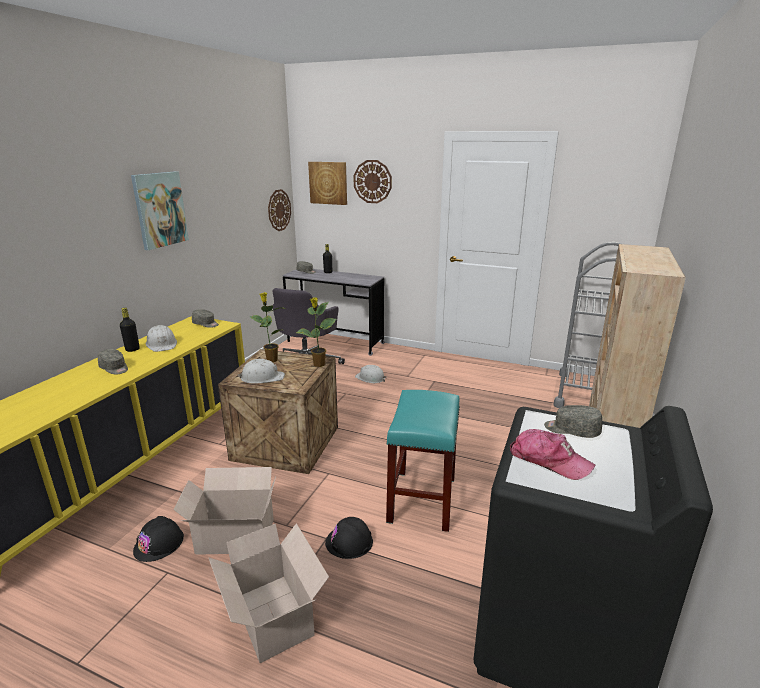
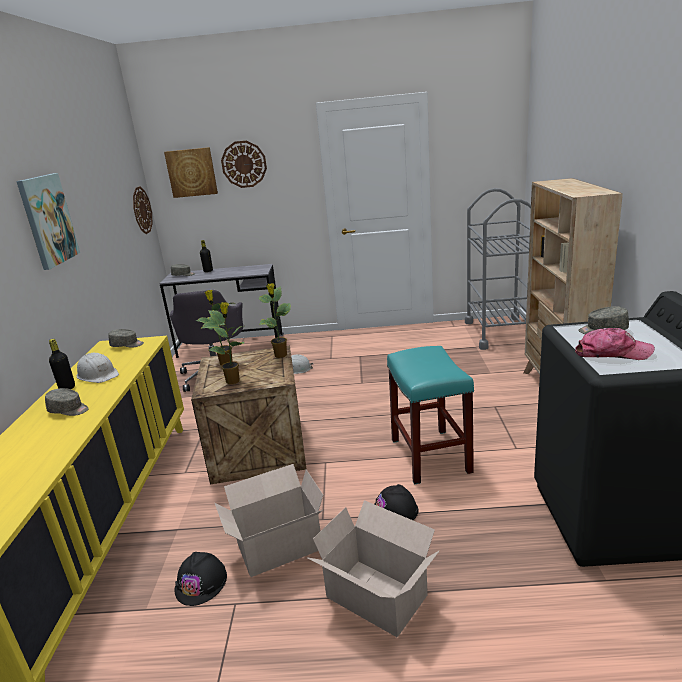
camera: 20 degrees left, 0 degrees up
(262, 377) = (234, 381): white hard hat -> potted plant

